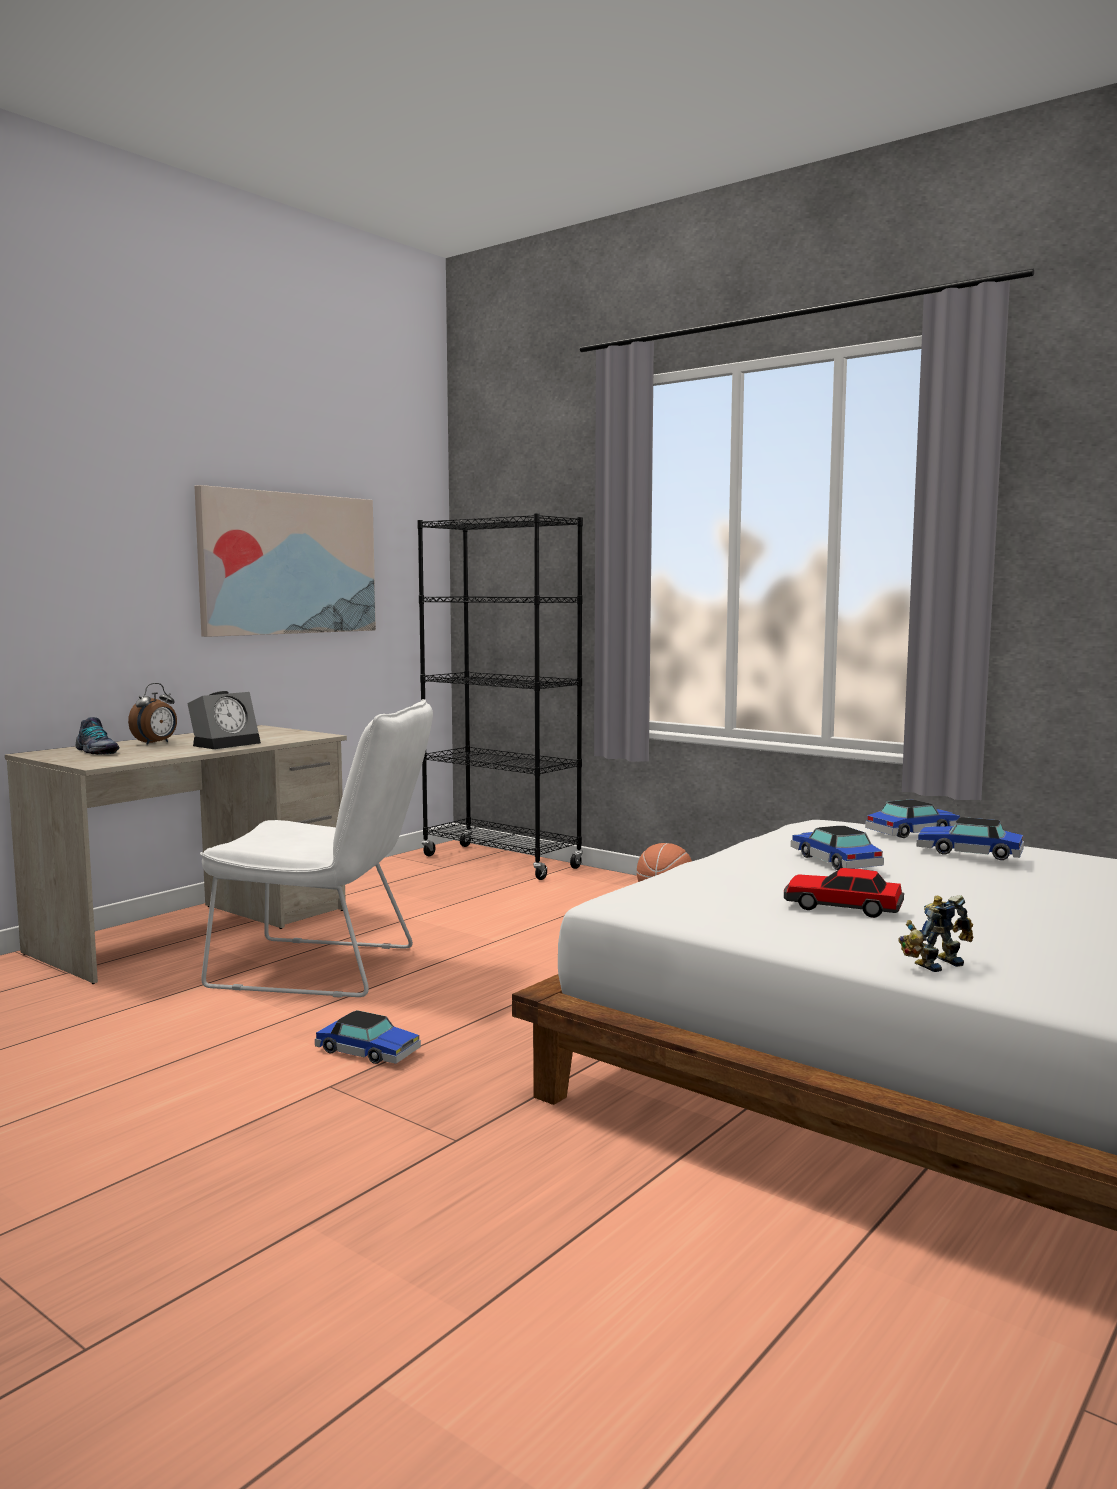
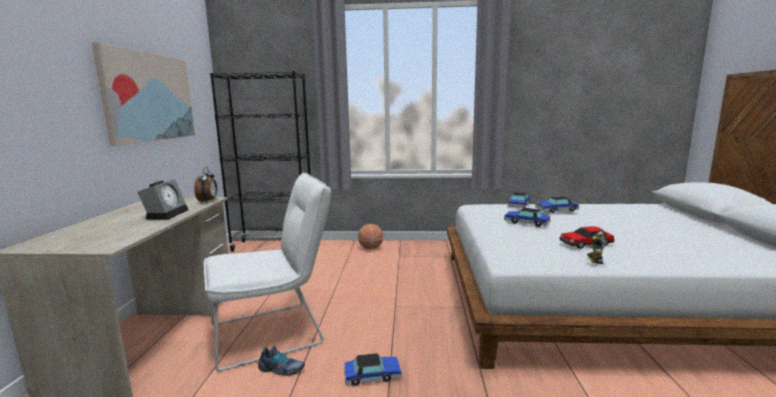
camera: 35 degrees left, 5 degrees up
(96, 751) = (77, 236): shoe -> shoe (281, 369)
(156, 743) = (110, 221): alarm clock -> alarm clock (208, 201)
(934, 963) = (668, 261): toy robot -> toy robot (594, 260)

